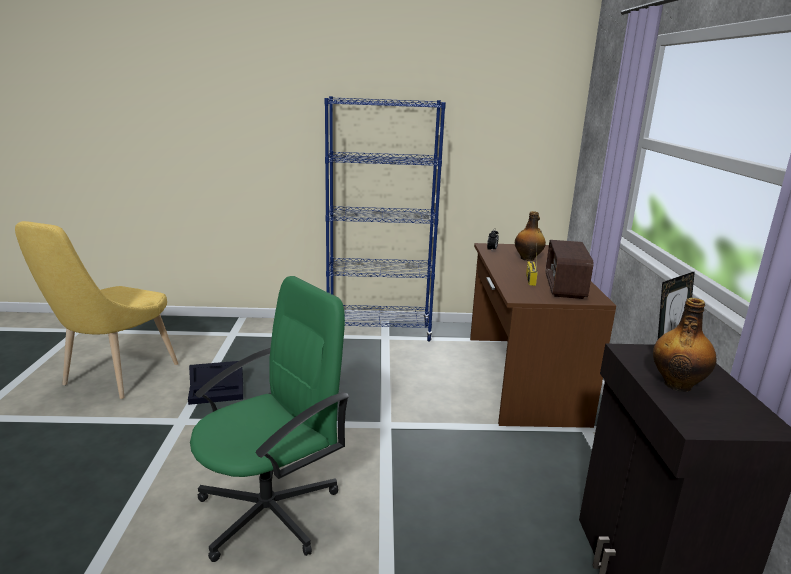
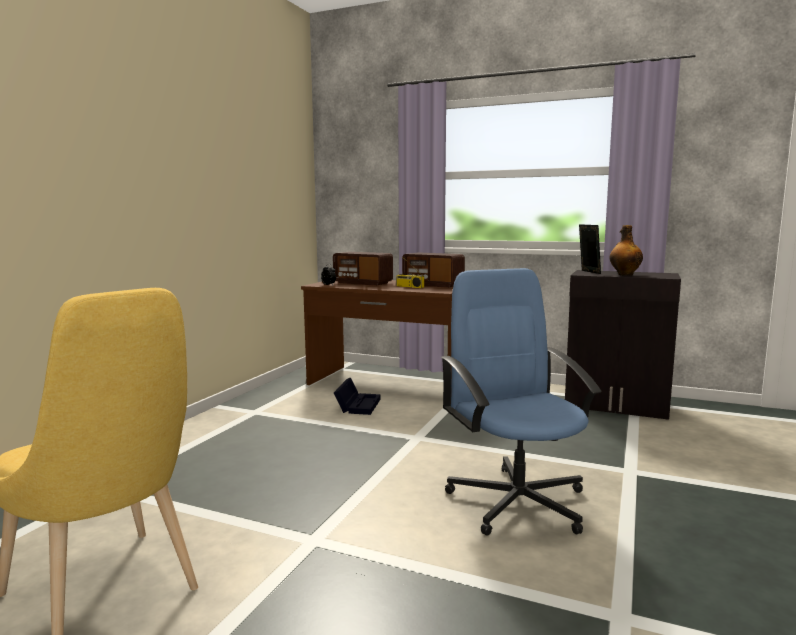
camera: 65 degrees left, 10 degrees down
(218, 391) = (263, 510): black storage box -> black storage box (358, 405)
(270, 511) = (517, 501): green office chair -> blue office chair
(379, 332) = (238, 412): blue bookcase -> none
(528, 258) = (363, 283): bottle -> radio

